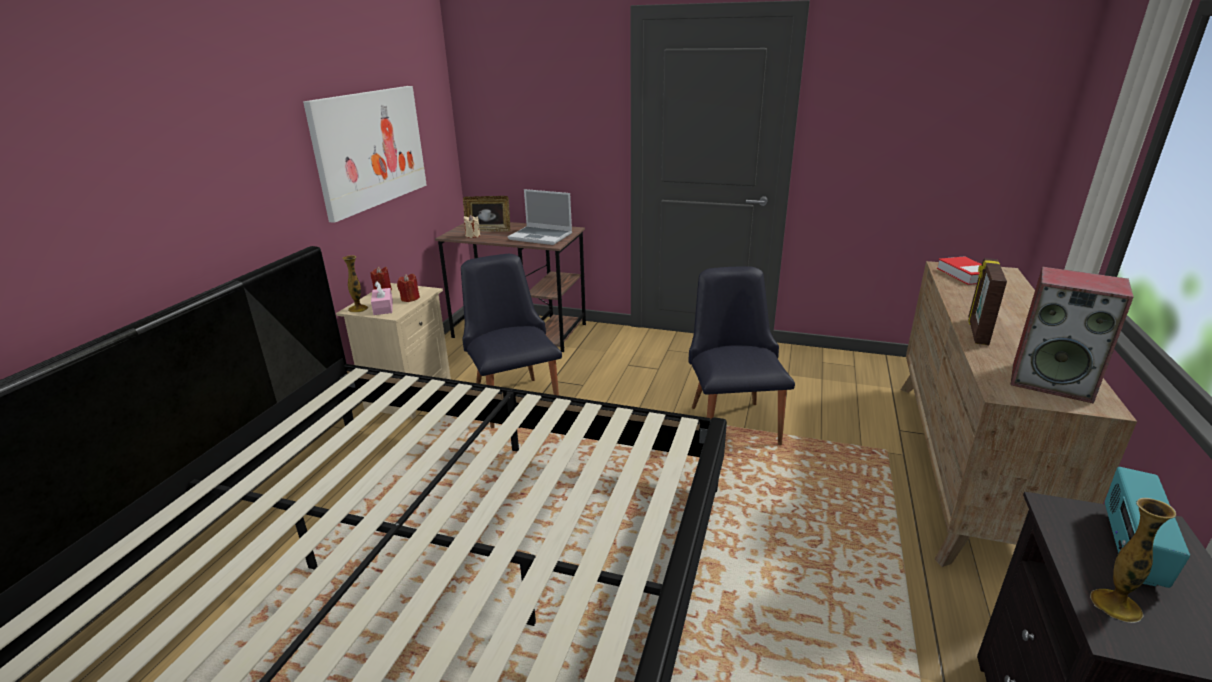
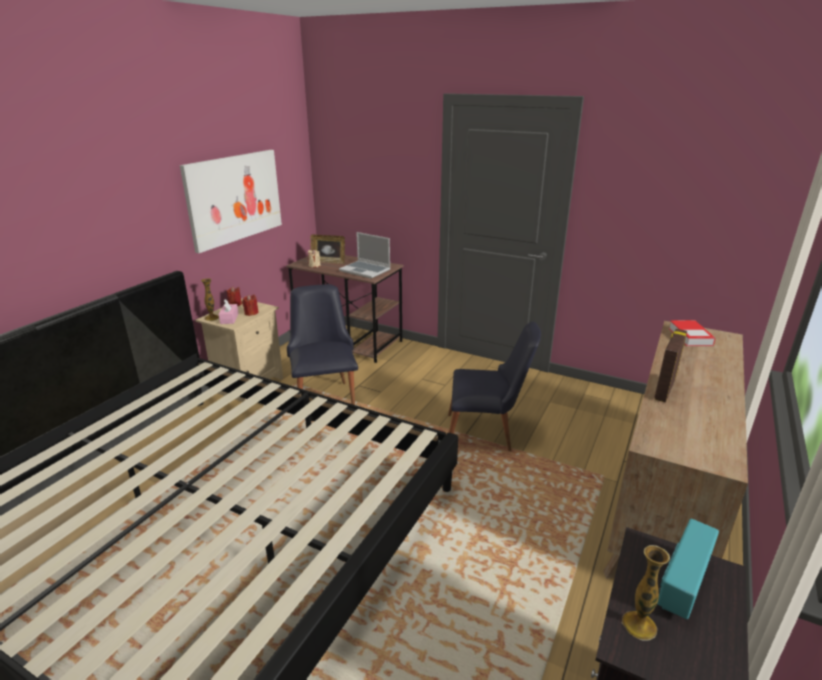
camera: 10 degrees right, 0 degrees up
(732, 420) = (486, 434): black chair -> black chair turned 90 degrees clockwise
(1052, 382) = (698, 440): speaker -> none

